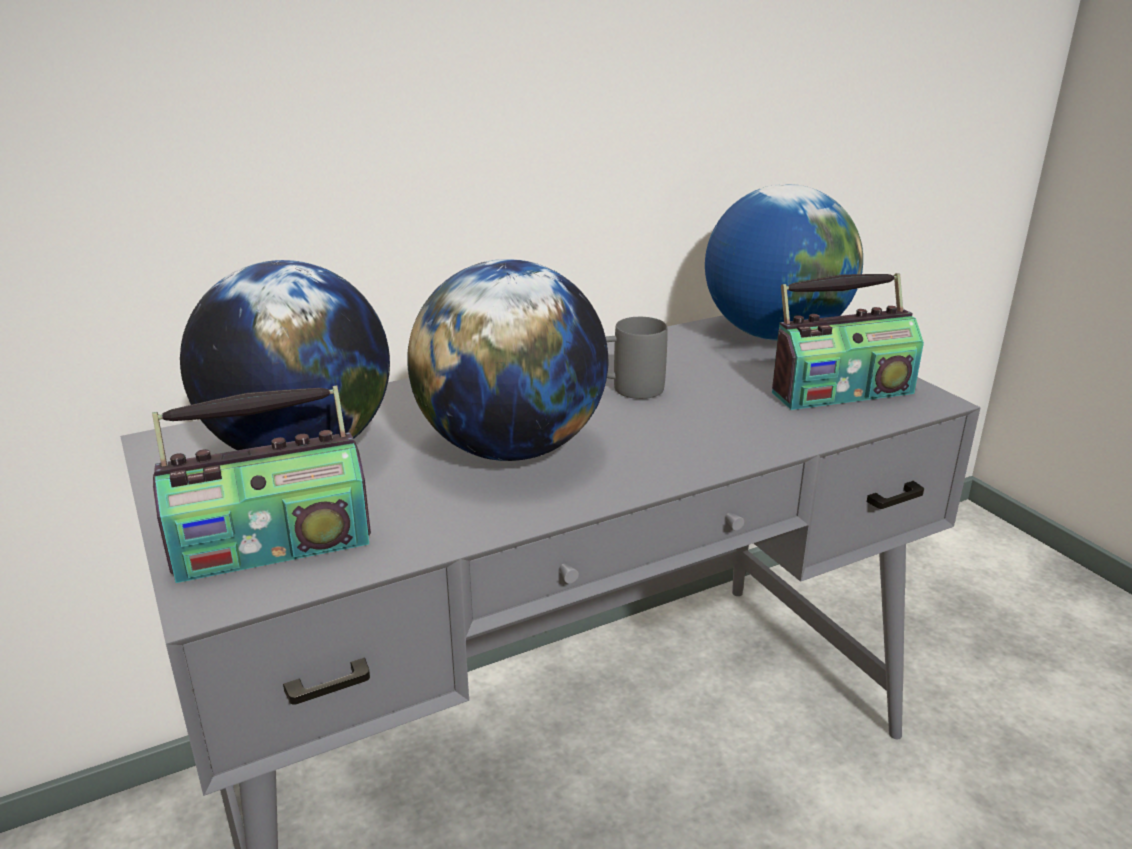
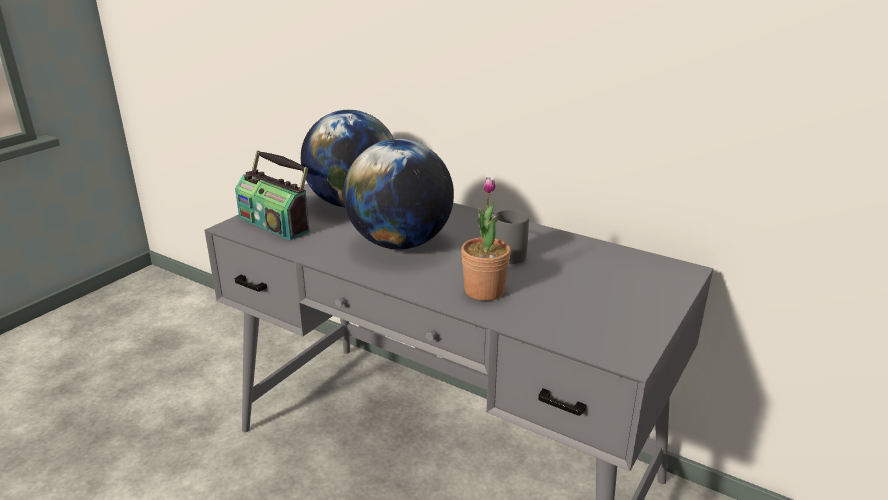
camera: 60 degrees right, 0 degrees up
(719, 430) = (484, 291): none -> potted plant
(774, 335) = (658, 280): globe -> none
(840, 391) = (593, 320): radio -> none

